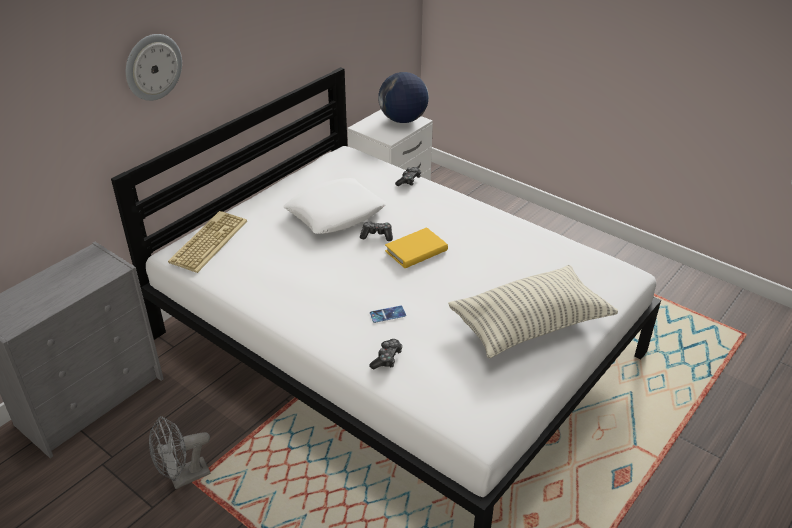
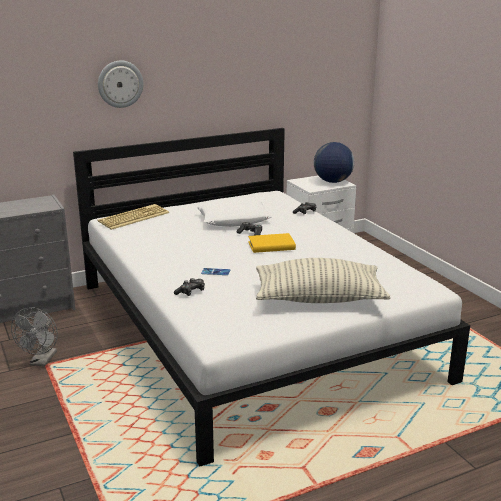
camera: 25 degrees right, 15 degrees down
(183, 478) = (41, 361): grey fan -> grey fan turned 75 degrees counterclockwise

